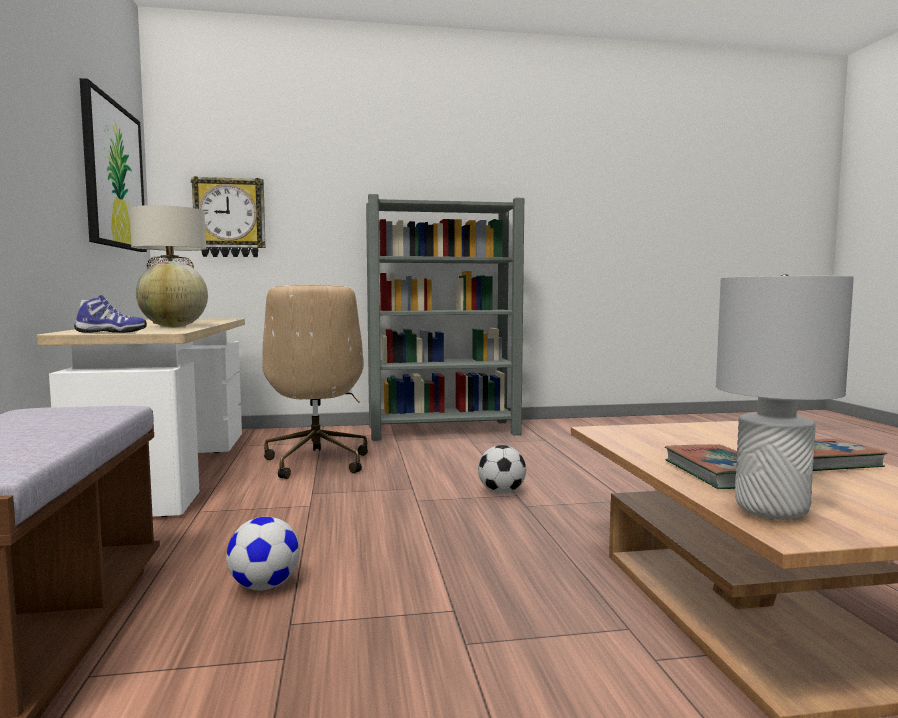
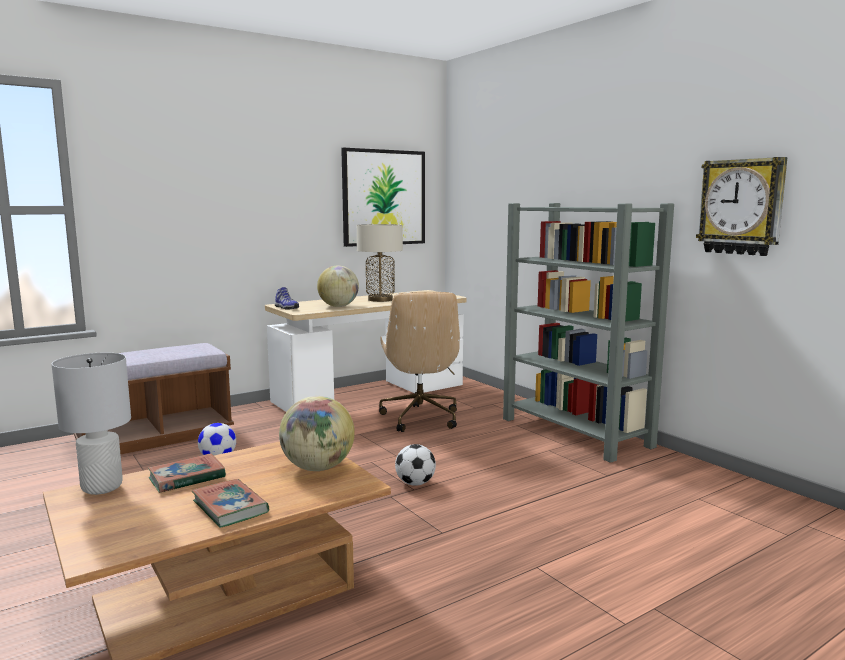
camera: 65 degrees right, 5 degrees up
(230, 218) = (480, 215): wall clock -> wall clock (741, 207)
(316, 464) = (420, 420): white office chair -> white office chair turned 60 degrees counterclockwise
(693, 431) = (317, 468): none -> globe

